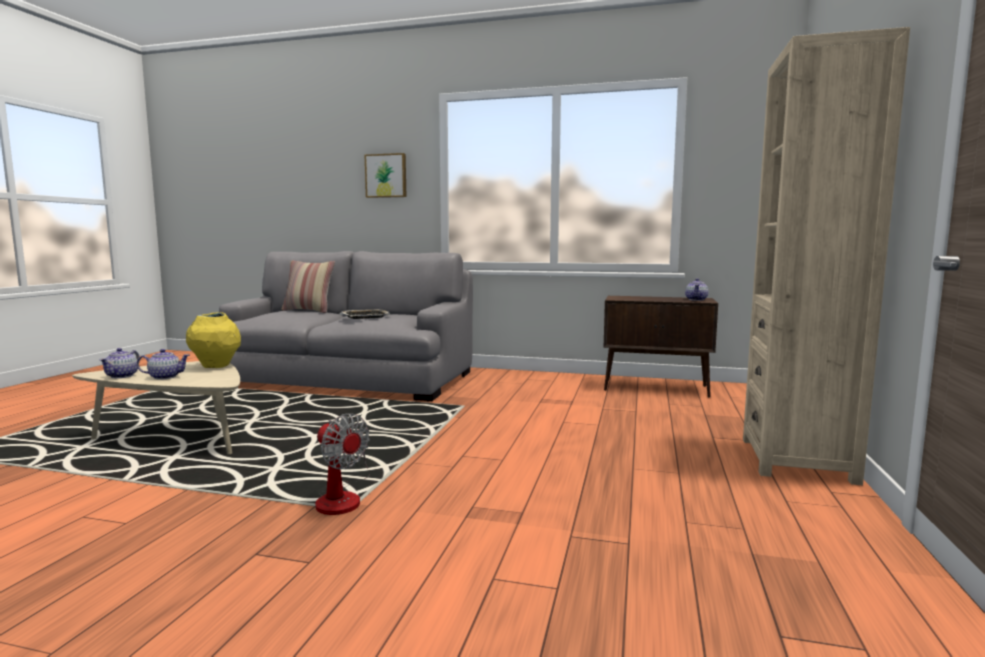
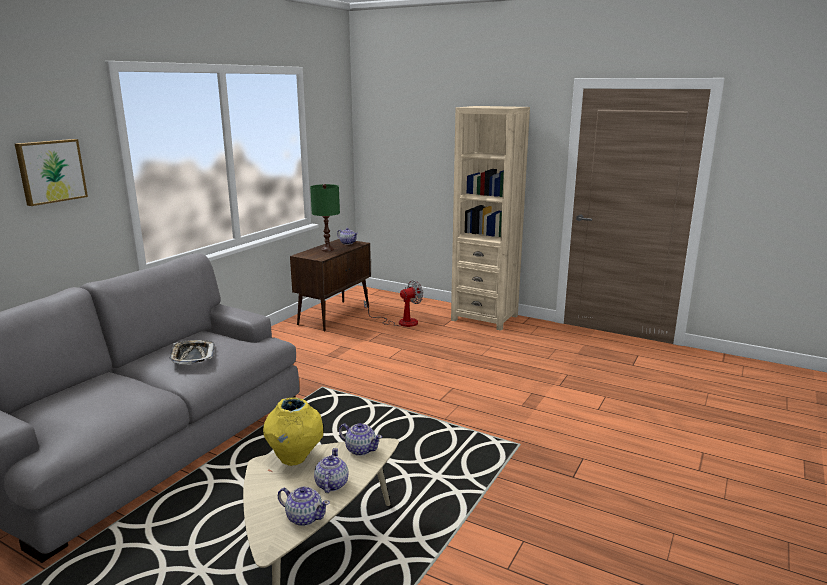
camera: 75 degrees left, 10 degrees up
(220, 378) = (360, 449): none -> teapot
(309, 311) = (71, 387): pillow -> none
(343, 497) = (498, 447): fan -> fan (401, 322)
(653, 298) = (327, 249): none -> green table lamp

